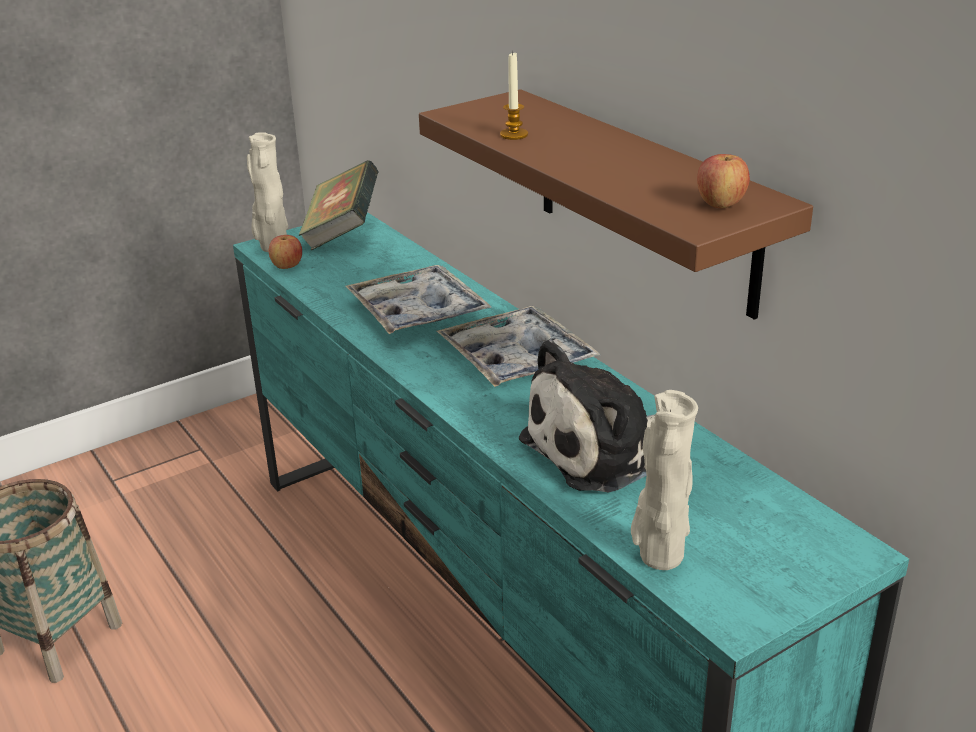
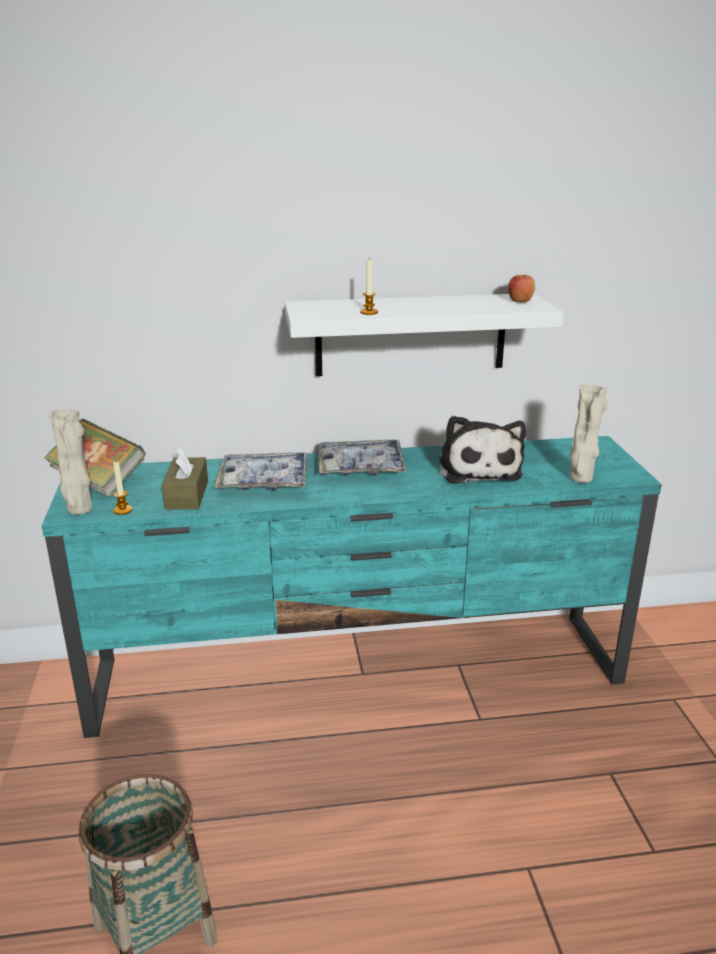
camera: 65 degrees left, 5 degrees down
(287, 266) = (123, 510): apple -> candle
(346, 283) = (187, 495): none -> brown tissue box
(644, 200) = (411, 334): brown shelf -> white shelf

